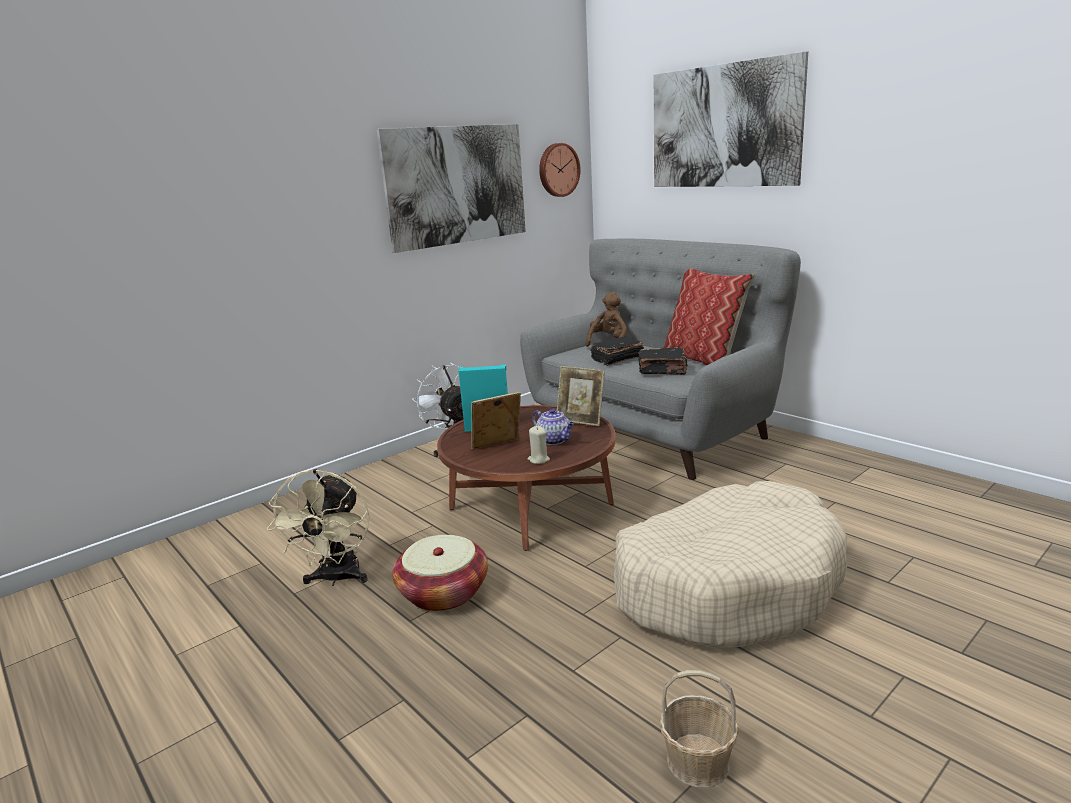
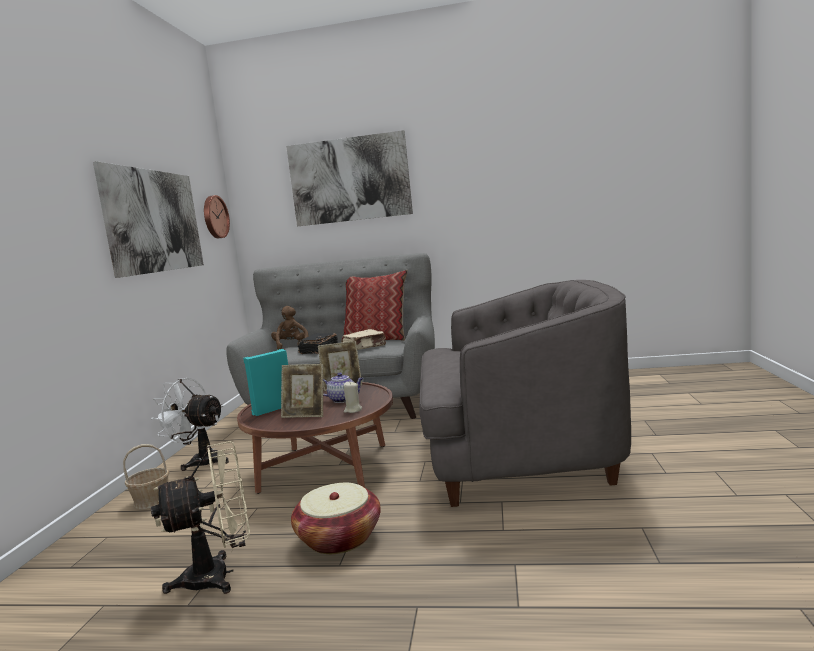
camera: 40 degrees left, 10 degrees down
(337, 579) = (219, 575): beige fan -> beige fan turned 75 degrees counterclockwise
(497, 447) = (305, 414): picture frame -> picture frame turned 105 degrees counterclockwise
(663, 371) = (365, 347): black book -> beige book
(698, 762) = (635, 529): basket -> basket (152, 501)
(727, 585) = (517, 454): beige dog bed -> grey armchair

